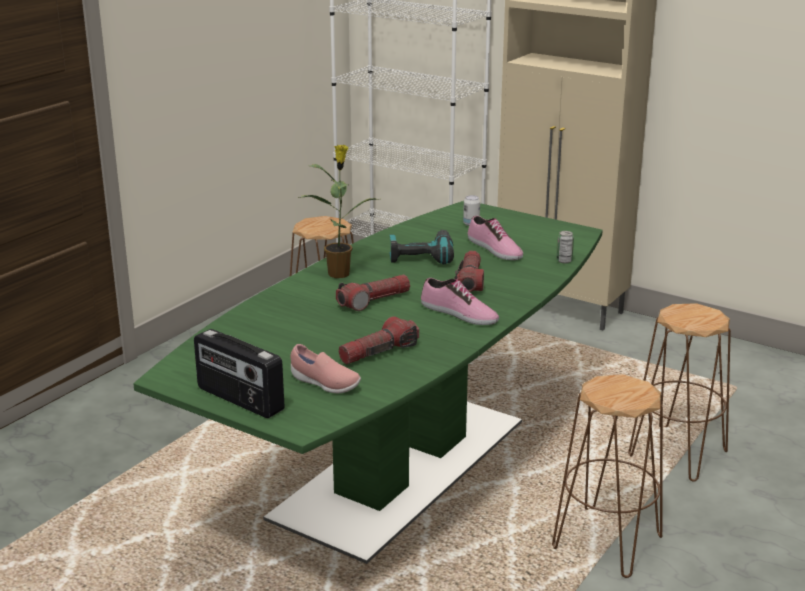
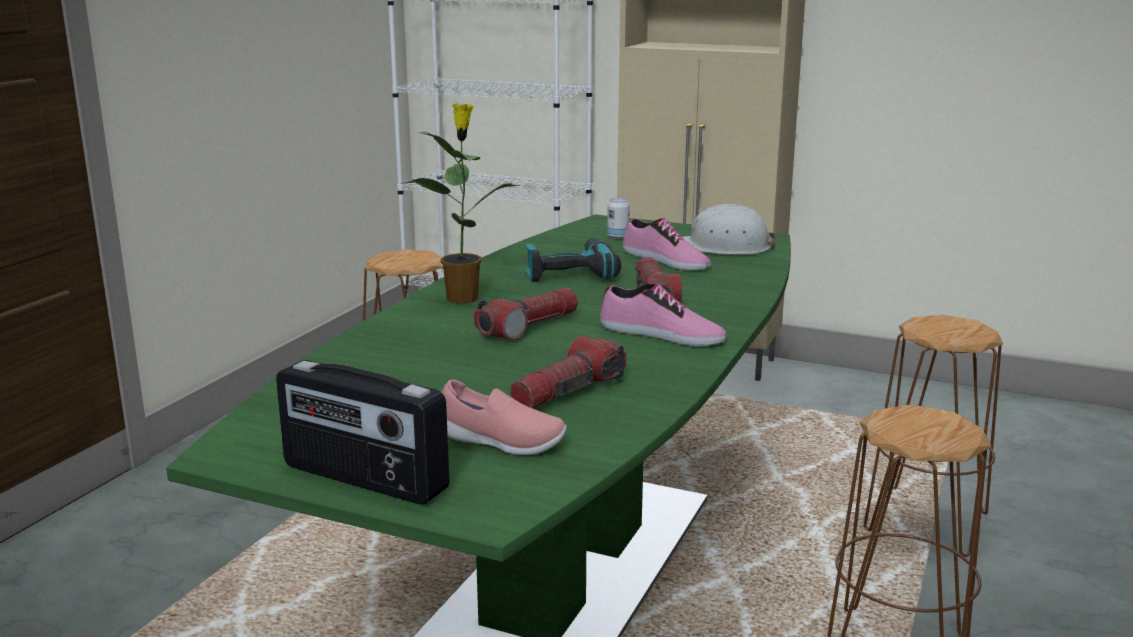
camera: 10 degrees left, 5 degrees down
(545, 239) = (724, 247): none -> white hard hat
(564, 261) = (765, 268): can -> none

